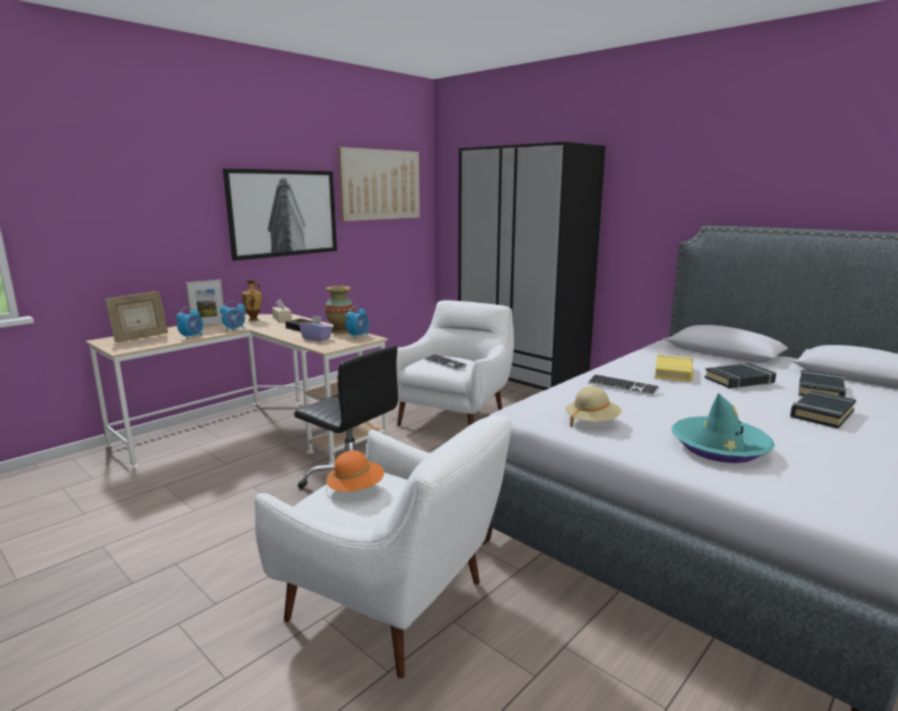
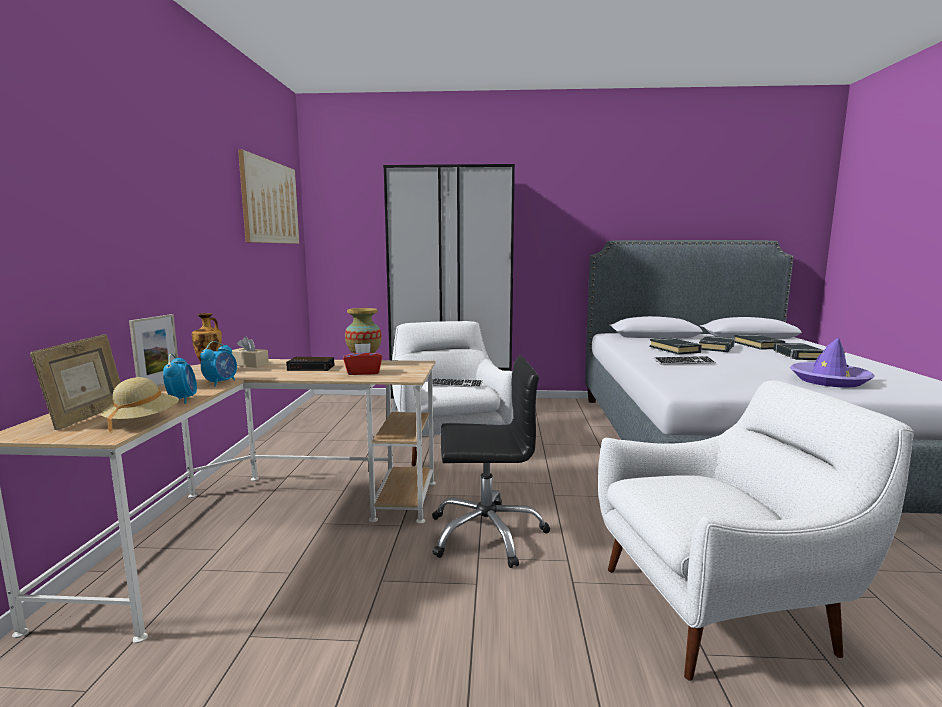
camera: 40 degrees left, 5 degrees down
(283, 213) = (199, 226): picture -> none
(316, 338) = (363, 372): purple tissue box -> red tissue box
(356, 489) = (681, 494): orange hat -> none
(358, 336) = (400, 363): alarm clock -> none
(592, 422) = (741, 385): beige hat -> beige hat (143, 422)
(673, 372) = (675, 349): yellow book -> black book
(719, 447) = (829, 381): turquoise hat -> purple hat

